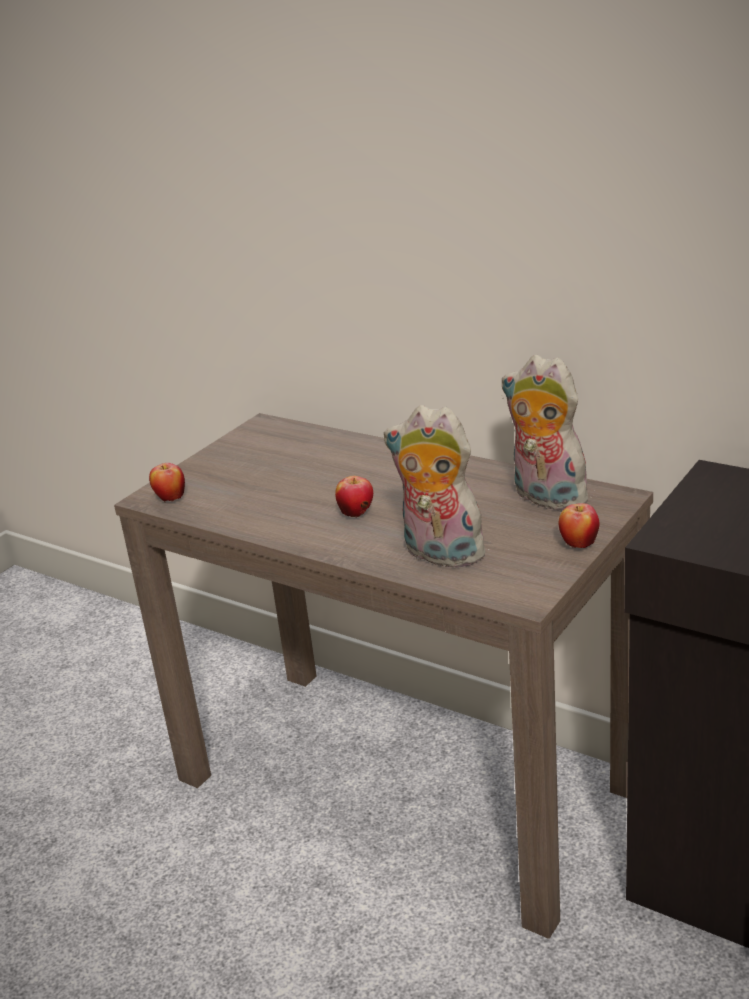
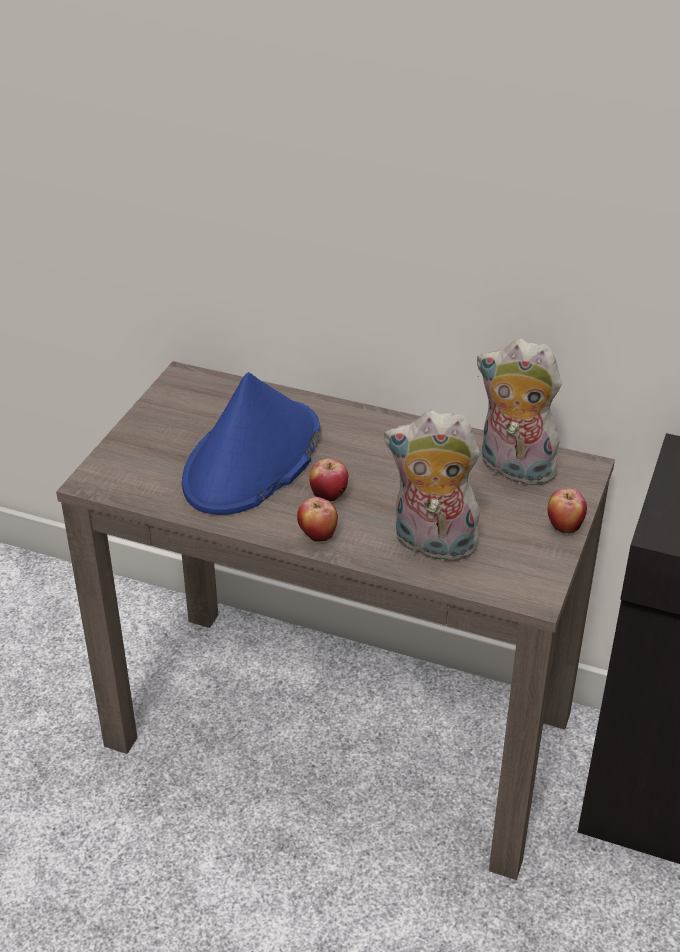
camera: 15 degrees left, 10 degrees up
(170, 499) = (118, 482): apple -> apple (317, 536)
(297, 485) = (252, 460): none -> blue hat

